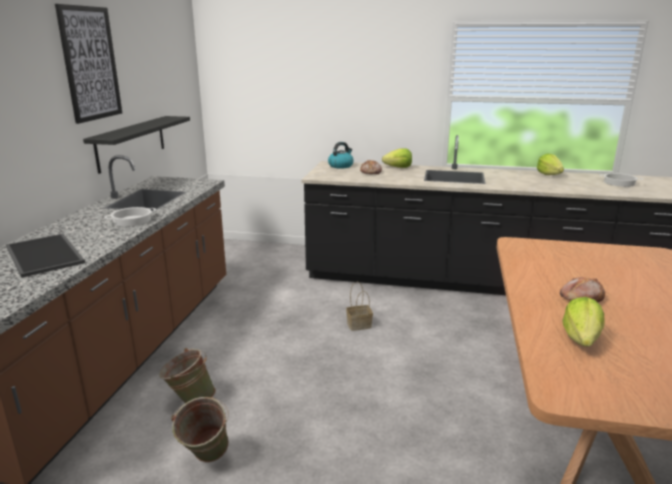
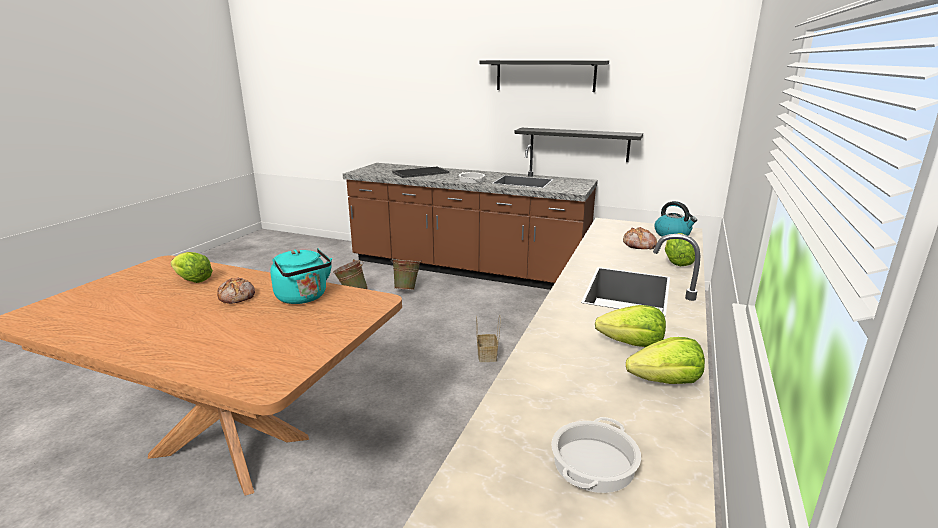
camera: 100 degrees right, 0 degrees up
(90, 64) = (545, 75): picture -> black shelf
(523, 177) = (632, 344): none -> lettuce
(544, 269) = (303, 297): none -> turquoise kettle

